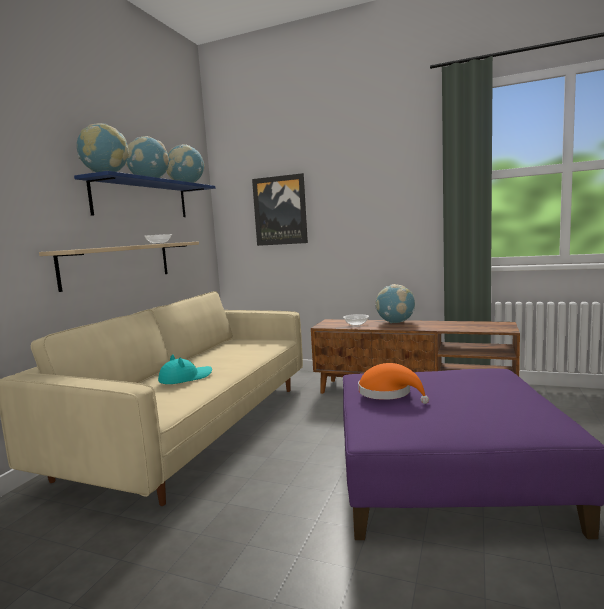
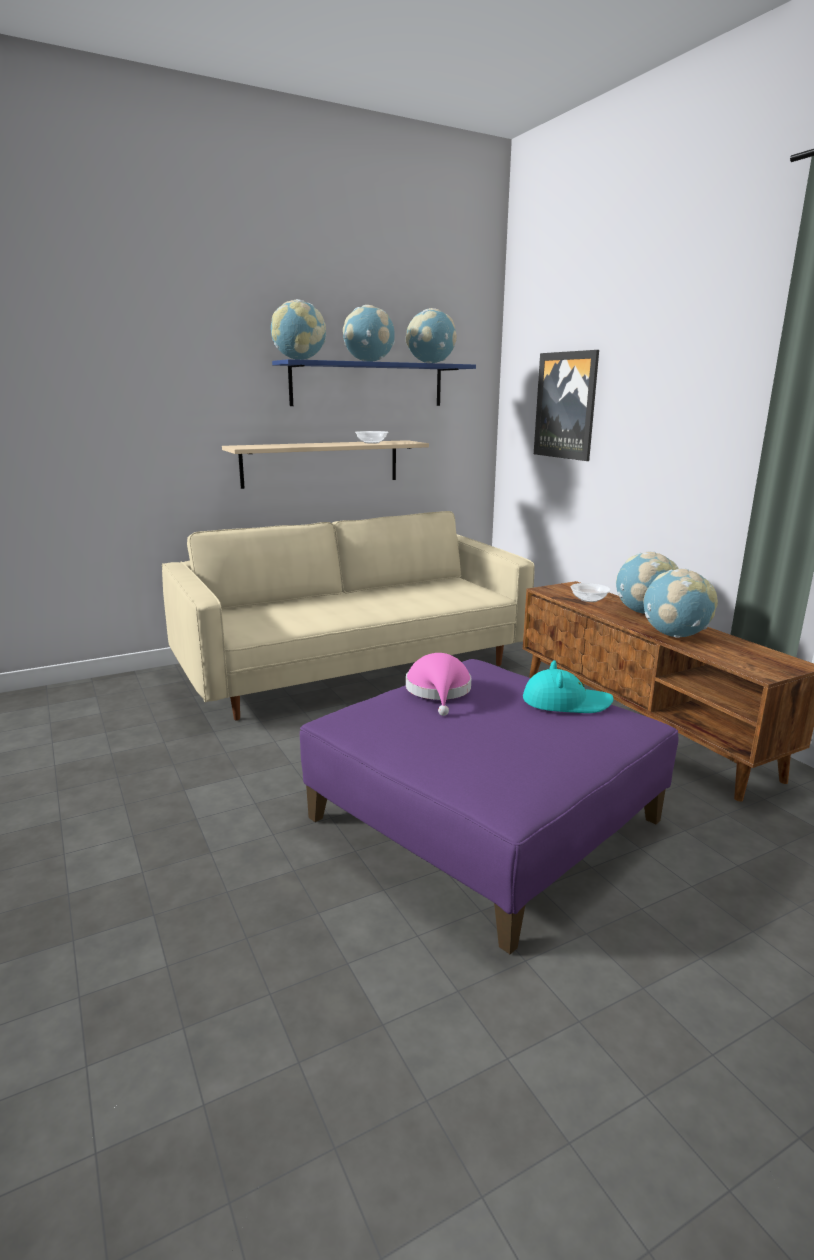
camera: 40 degrees right, 10 degrees up
(185, 378) = (326, 608): turquoise hat -> turquoise hat (565, 702)
(388, 393) = (439, 691): orange hat -> pink hat
(435, 327) = (674, 635): none -> globe

